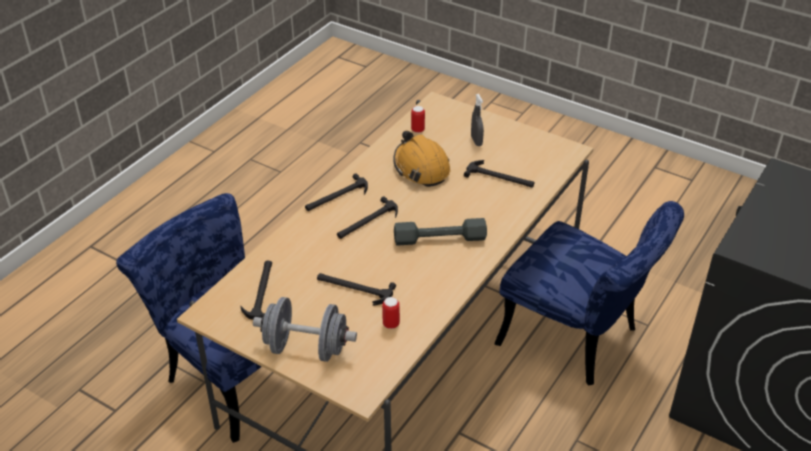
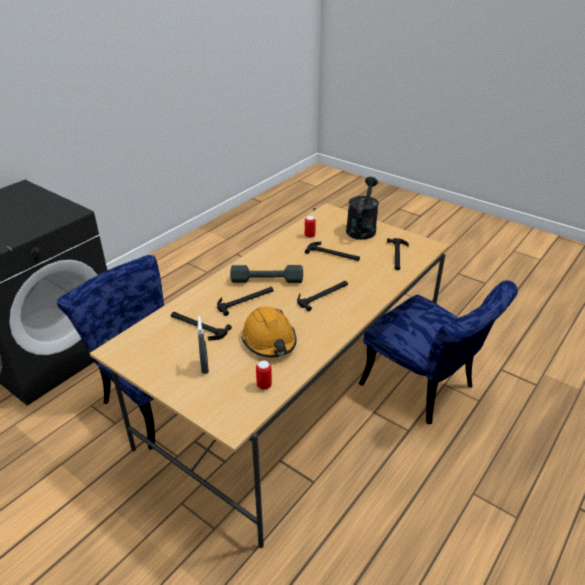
camera: 175 degrees left, 5 degrees down
(306, 348) = (361, 228): grey dumbbell -> black watering can
(336, 197) = (350, 316): hammer -> hammer (245, 300)

